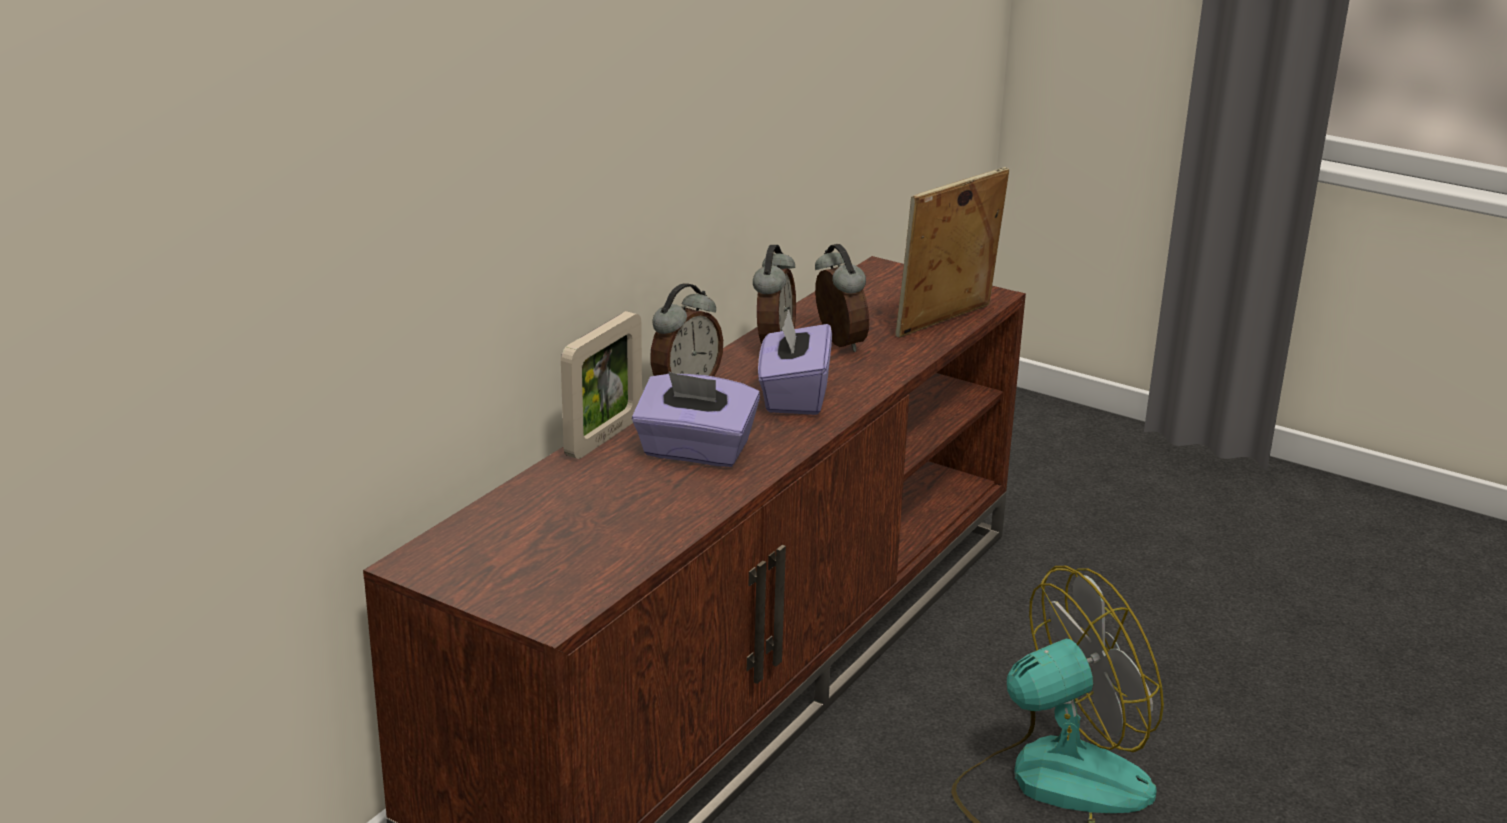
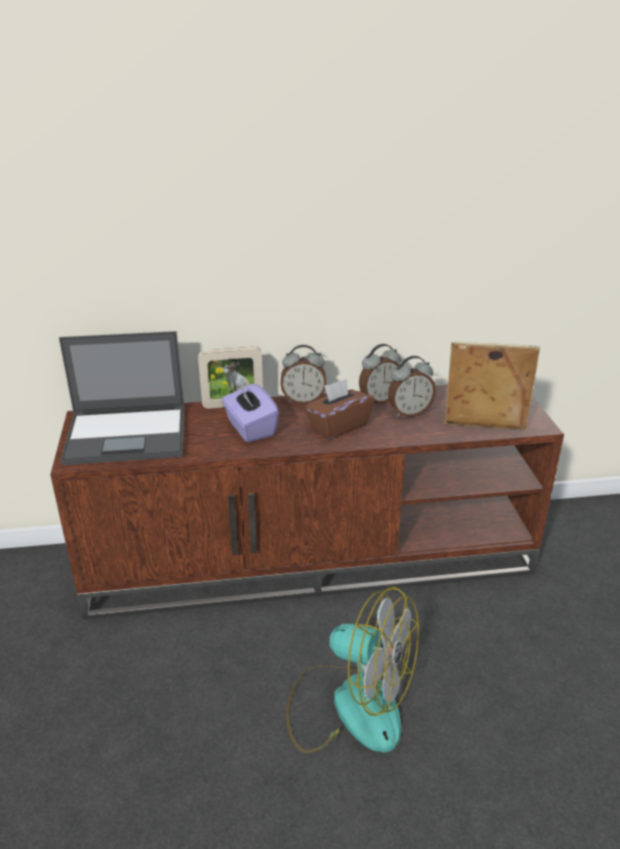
camera: 50 degrees right, 5 degrees up
(549, 544) = (128, 435): none -> laptop
(793, 396) = (338, 426): purple tissue box -> brown tissue box
(837, 343) = (409, 412): alarm clock -> alarm clock turned 45 degrees clockwise

